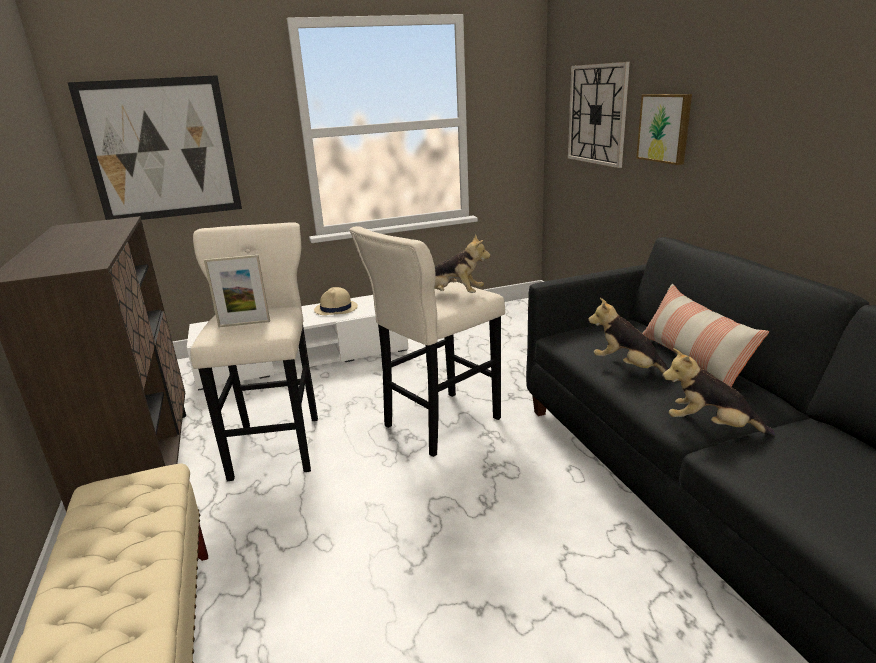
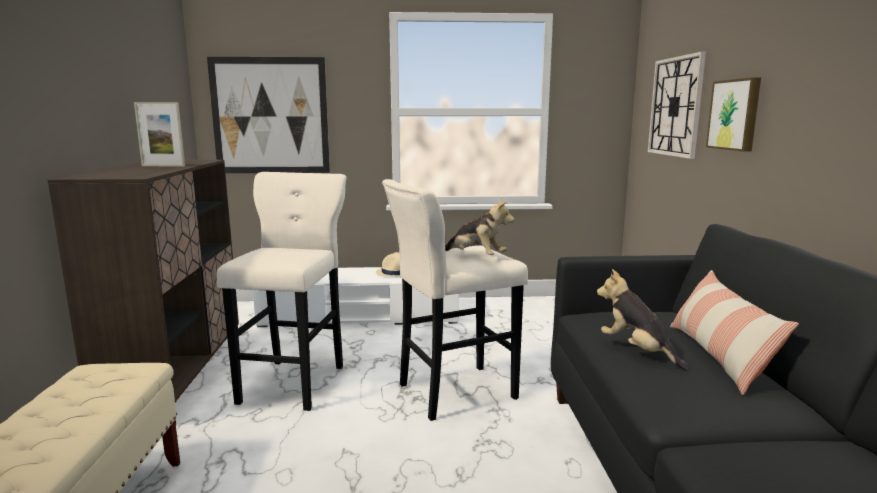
camera: 15 degrees right, 10 degrees down
(244, 324) = (273, 255): picture frame -> picture frame (163, 166)
(710, 426) = (704, 423): plush toy -> none

